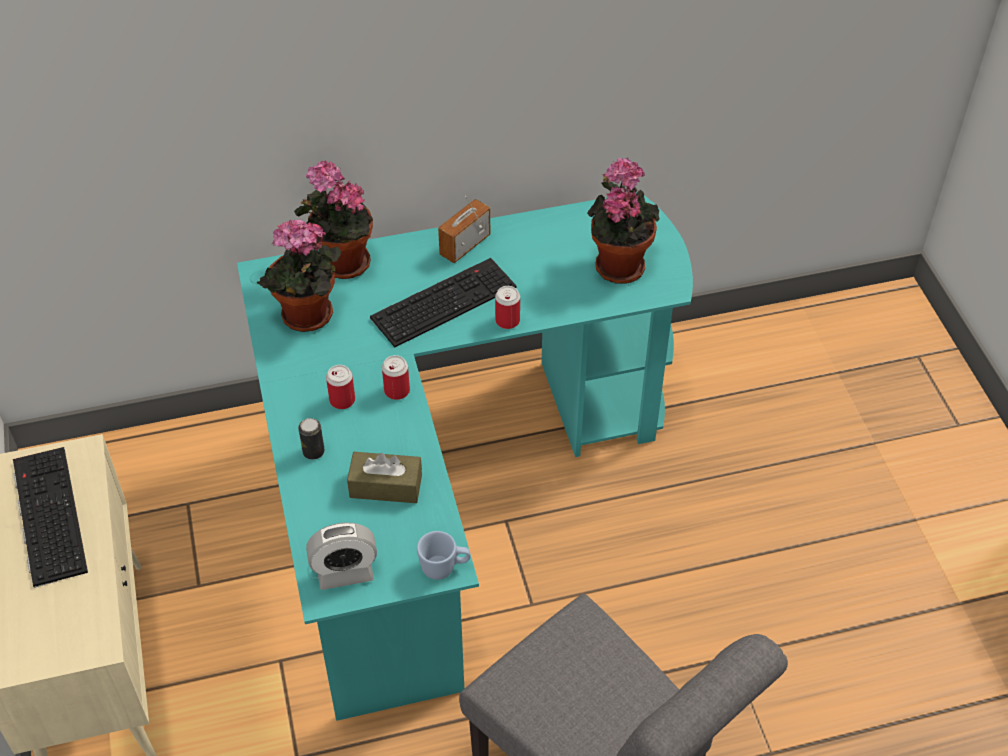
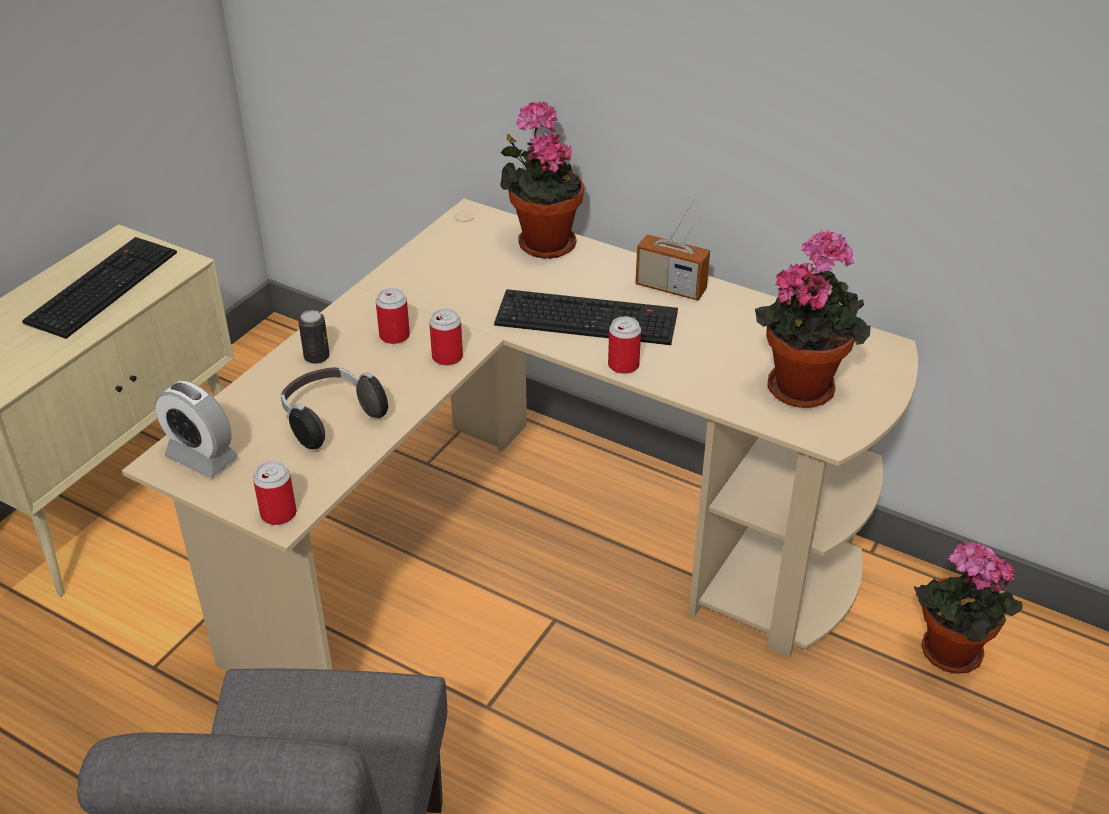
camera: 45 degrees right, 10 degrees down
(307, 318) = (456, 264): potted plant -> potted plant (948, 655)
(386, 486) = (330, 419): brown tissue box -> headphones
(443, 485) = (538, 551): turquoise desk -> beige desk
(444, 568) = (278, 514): blue mug -> can
(465, 245) = (670, 288): radio -> radio turned 150 degrees counterclockwise

